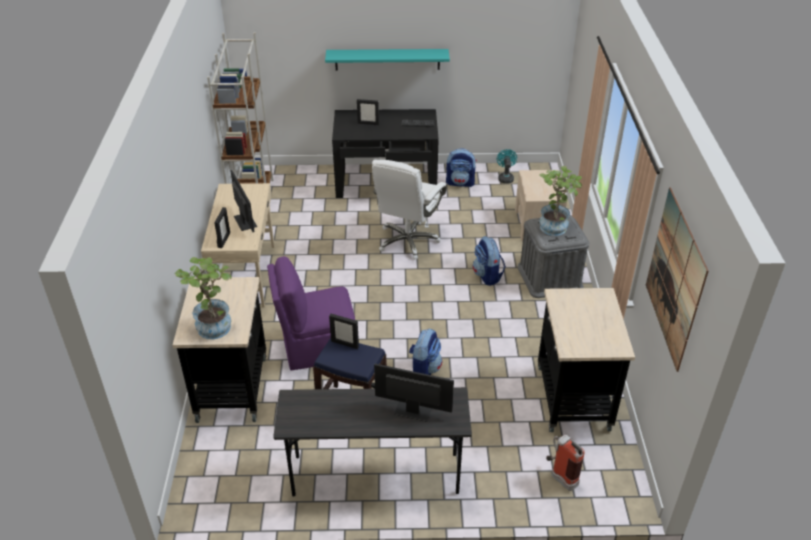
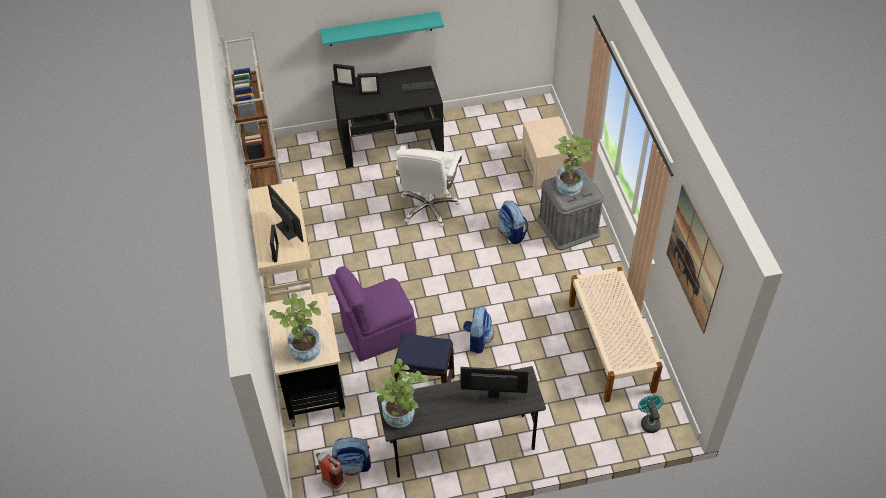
camera: 10 degrees left, 10 degrees up
(301, 416) = (402, 417): none -> potted plant
(345, 343) = (416, 339): picture frame -> picture frame (345, 85)
(460, 183) = (463, 132): backpack -> backpack (353, 465)
(505, 178) = (504, 119): turquoise fan -> turquoise fan (649, 421)
(560, 477) = (613, 419): fire extinguisher -> fire extinguisher (330, 481)
(573, 399) = (611, 346): black cart -> beige bench

